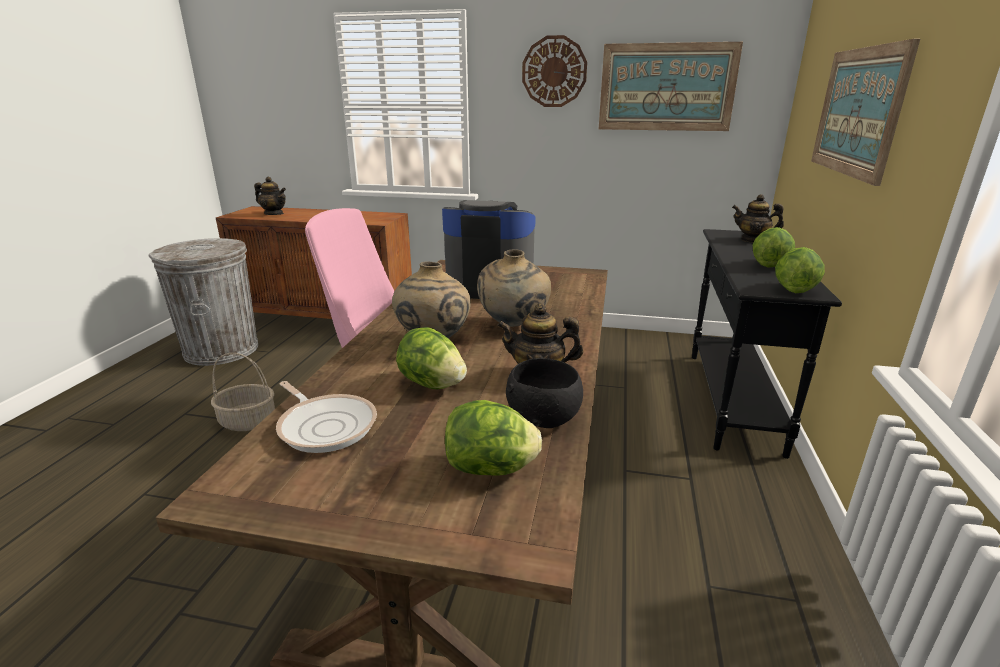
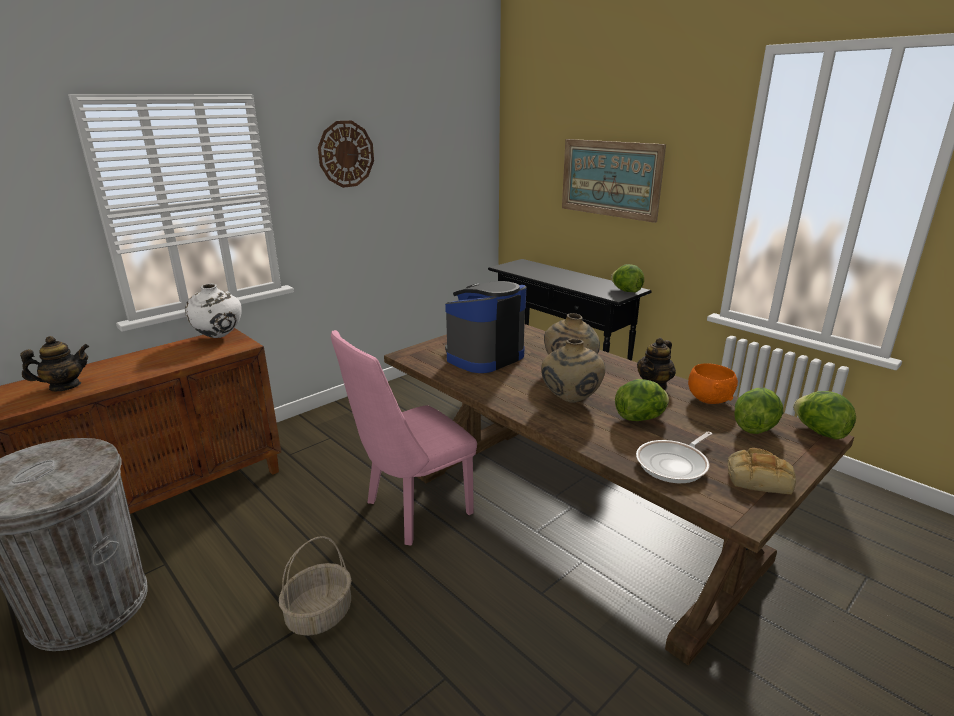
camera: 55 degrees left, 0 degrees up
(326, 425) = (674, 464): frying pan -> frying pan turned 150 degrees clockwise
(330, 494) = (760, 477): none -> bread
(384, 215) = (219, 337): none -> white vase
(544, 419) = (709, 399): black bowl -> orange bowl
(666, 87) = (430, 161): picture -> none
(752, 240) = (531, 267): teapot -> none
(769, 265) = (582, 281): lettuce -> lettuce (819, 432)

